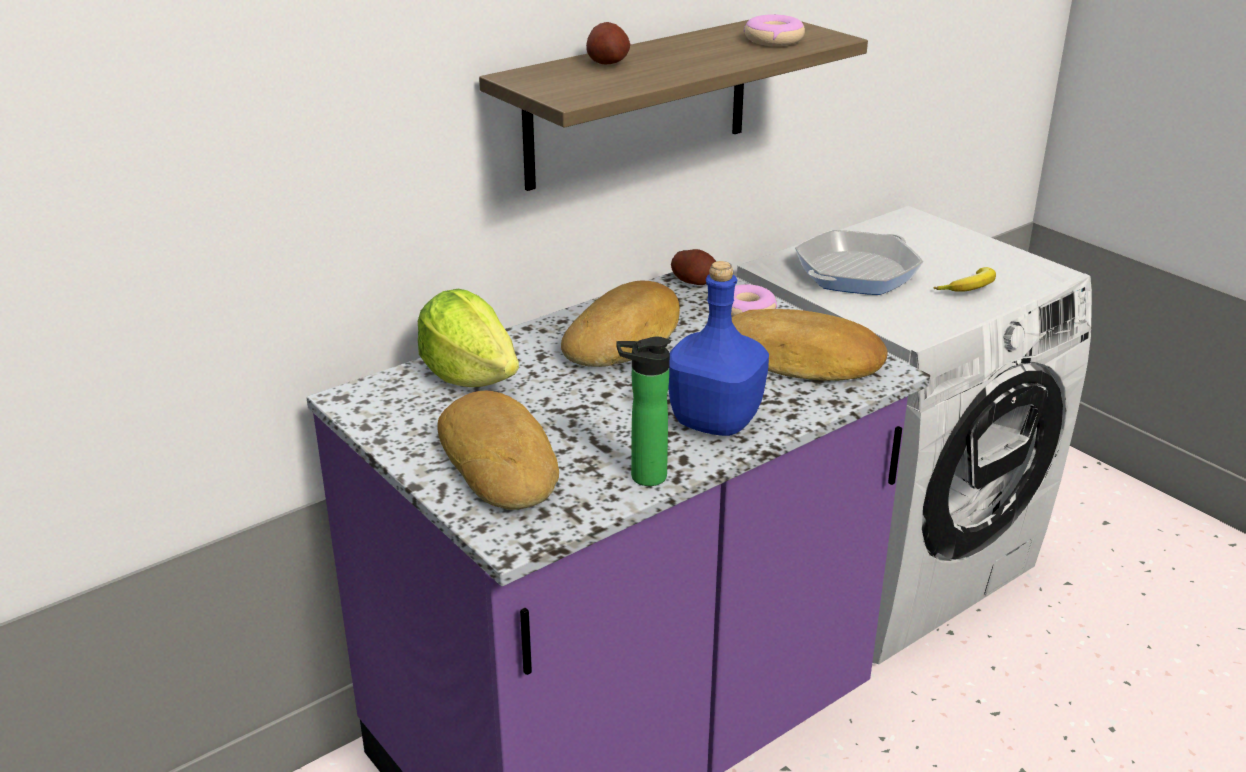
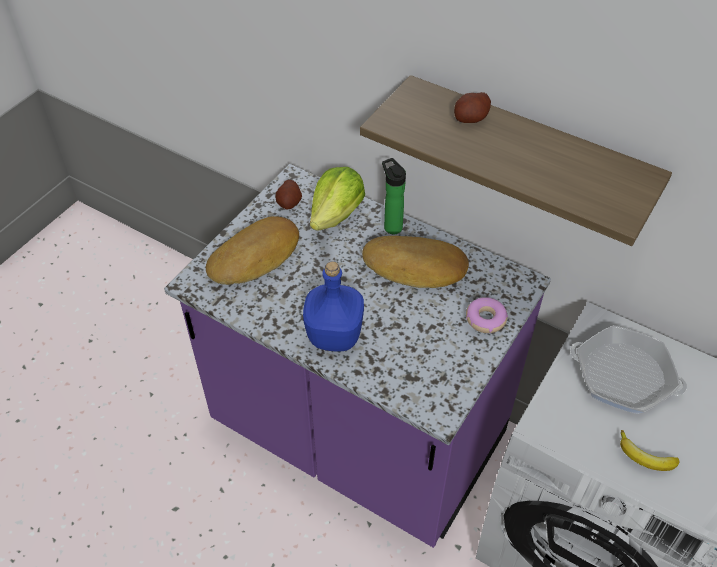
camera: 70 degrees right, 20 degrees up
(643, 477) = (263, 318): bottle -> bottle (391, 226)
(695, 282) = (513, 281): potato -> potato (289, 202)
(774, 40) = (588, 185): donut -> none
(801, 360) = (431, 363): bread -> none

